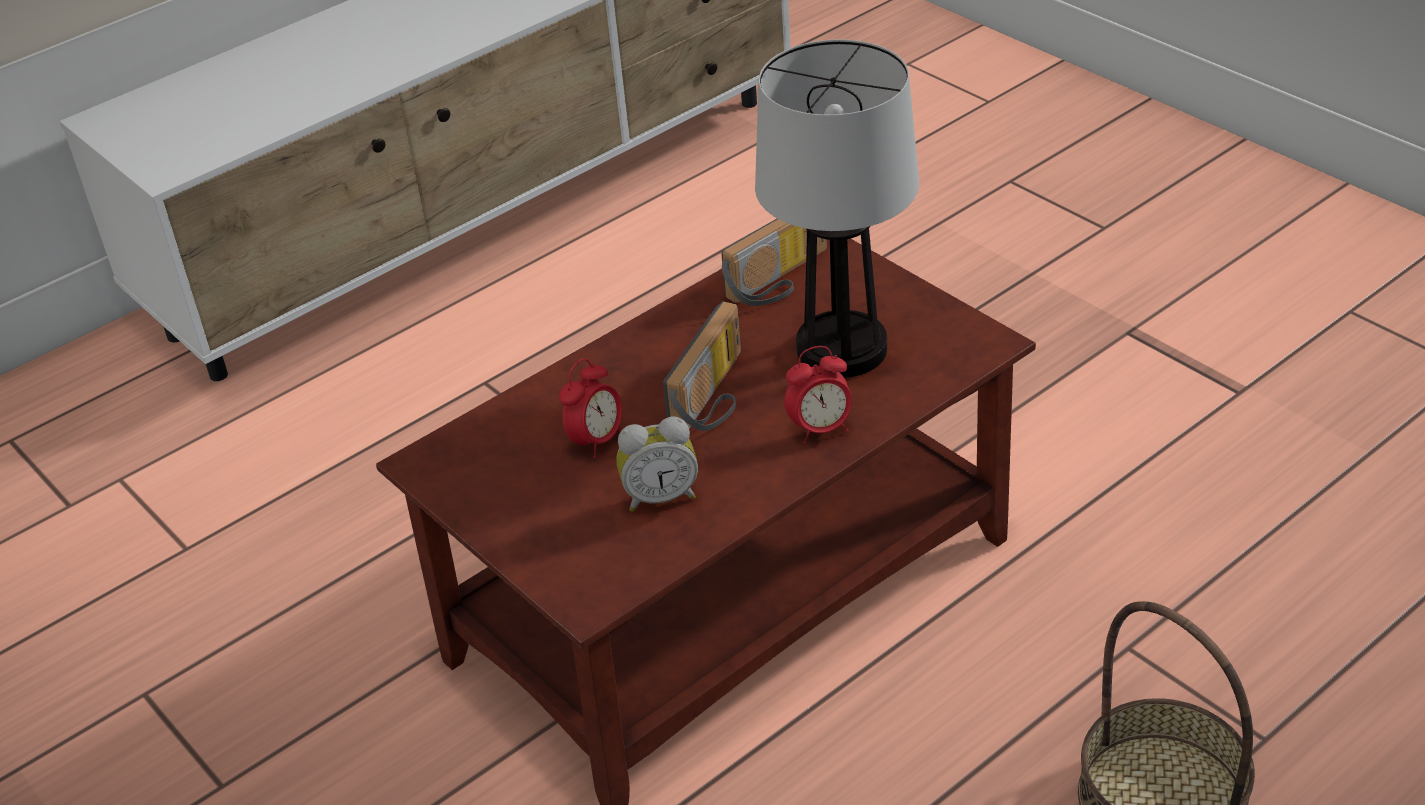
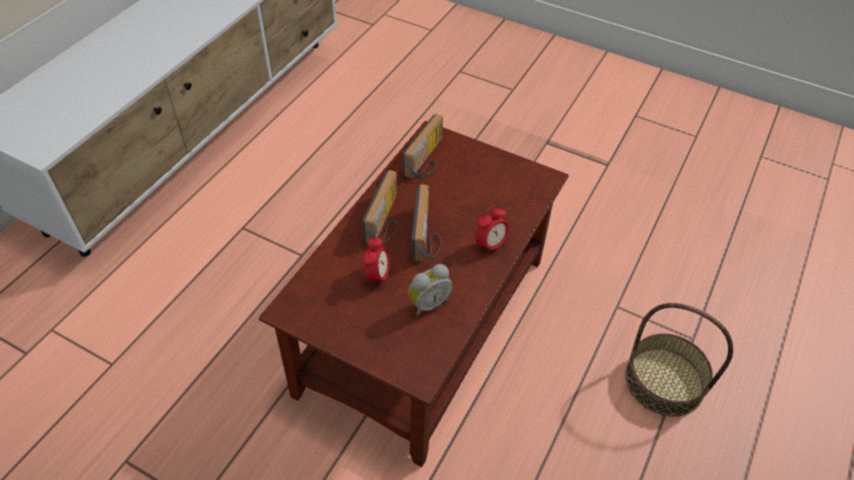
camera: 25 degrees left, 10 degrees up
(658, 362) = (387, 221): none -> radio
(843, 348) = (478, 195): table lamp -> none

